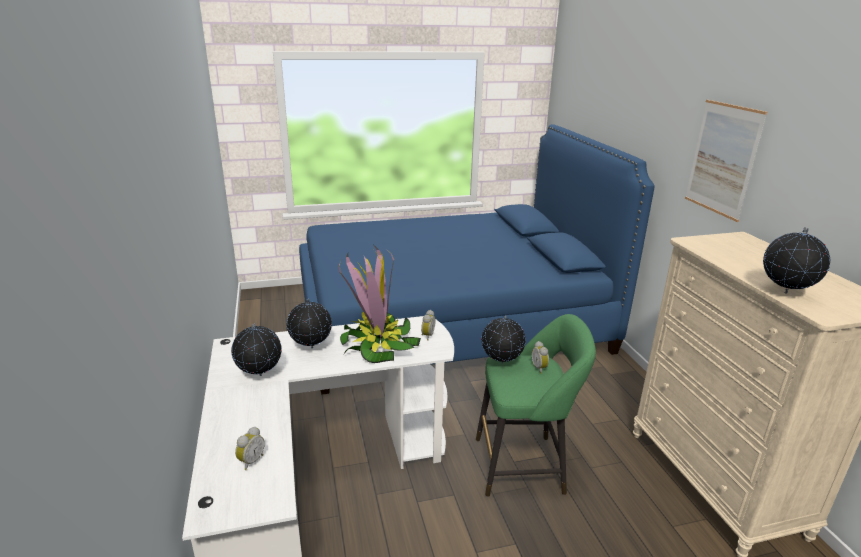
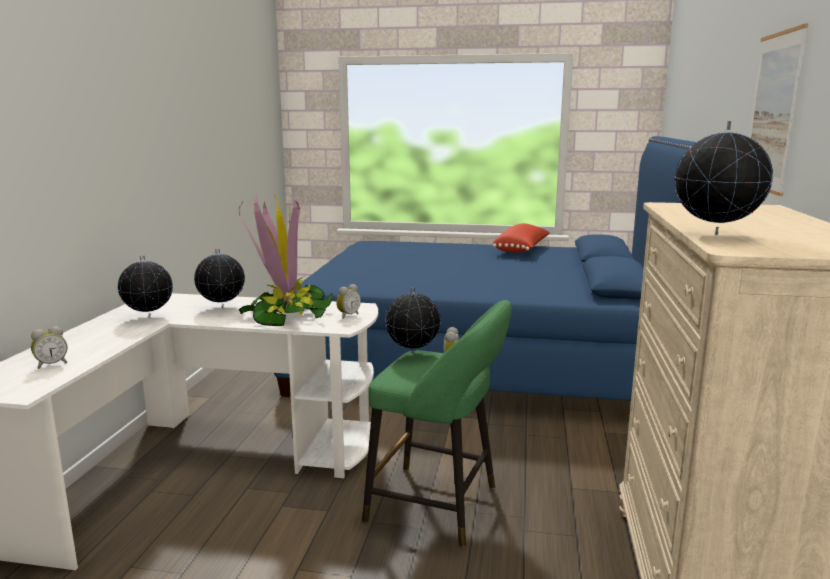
camera: 25 degrees right, 10 degrees down
(459, 222) = (522, 250): none -> red pillow

